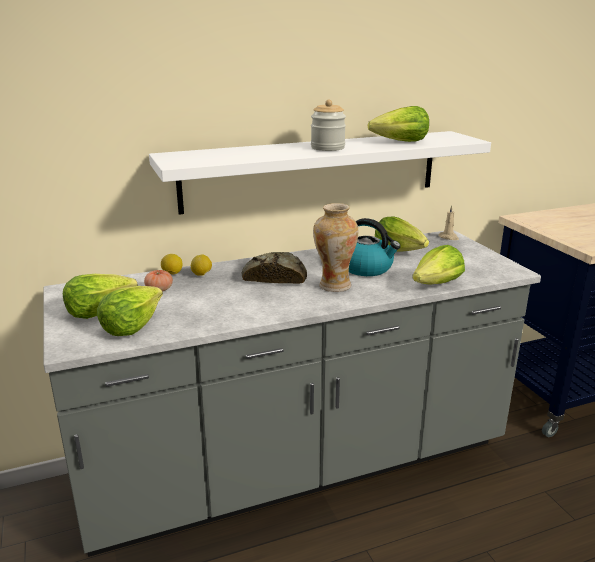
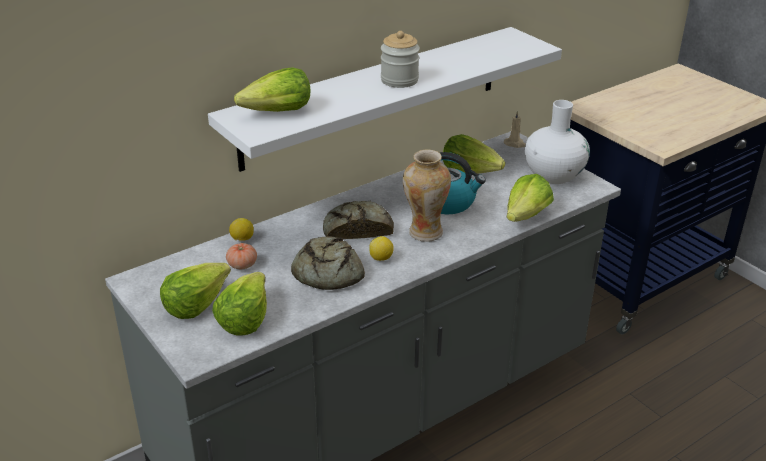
camera: 15 degrees left, 10 degrees up
(202, 275) = (276, 236): lemon -> lemon (381, 258)
(227, 303) = (326, 272): none -> bread
(400, 142) = (470, 60): lettuce -> lettuce (278, 112)
(476, 260) = (553, 175): none -> white vase

